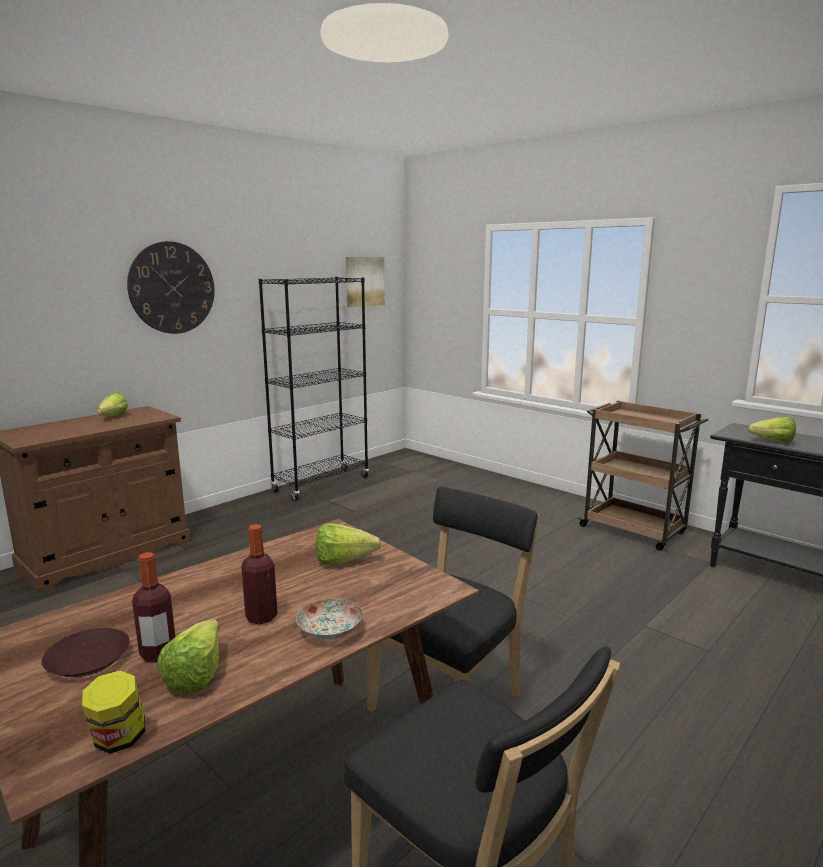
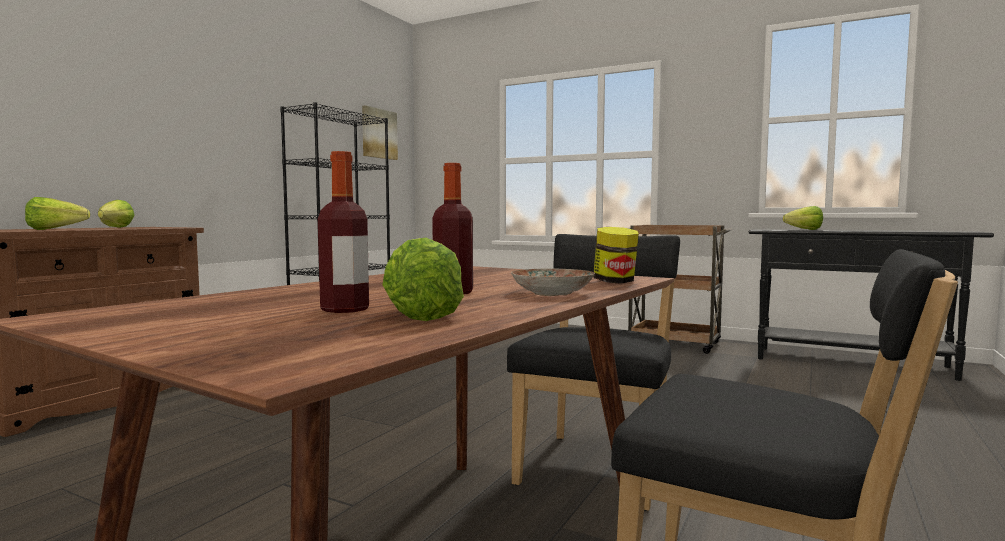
camera: 15 degrees left, 10 degrees down
(89, 659) = (242, 316): brown plate -> none
(119, 739) = (371, 344): jar -> jar (614, 282)
(172, 288) = (187, 98): wall clock -> none
(349, 561) = (507, 274): lettuce -> lettuce (60, 229)

